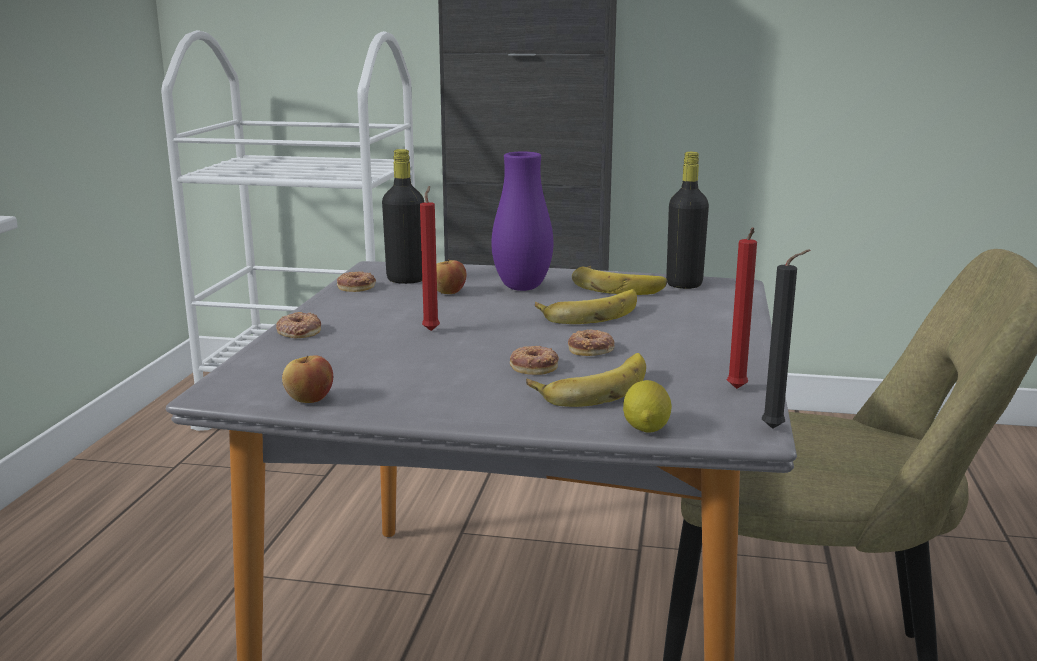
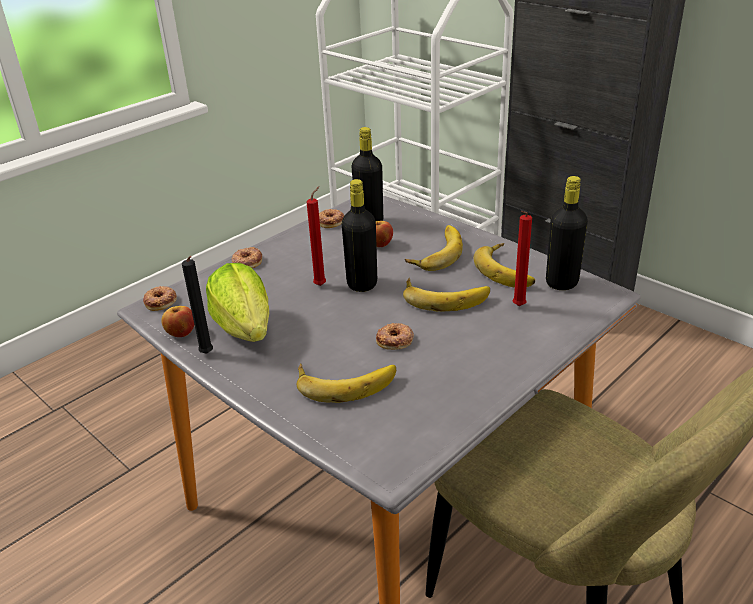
camera: 35 degrees right, 15 degrees up
(394, 377) = (245, 328): none -> lettuce
(480, 321) = (362, 284): none -> black bottle
(522, 287) = (435, 252): purple vase -> banana
(534, 366) = (337, 346): donut -> donut (161, 301)
(646, 428) = (326, 438): lemon -> none
(737, 390) = (436, 424): red candle -> red candle (517, 307)
(776, 429) = (406, 477): black candle -> black candle (207, 354)

